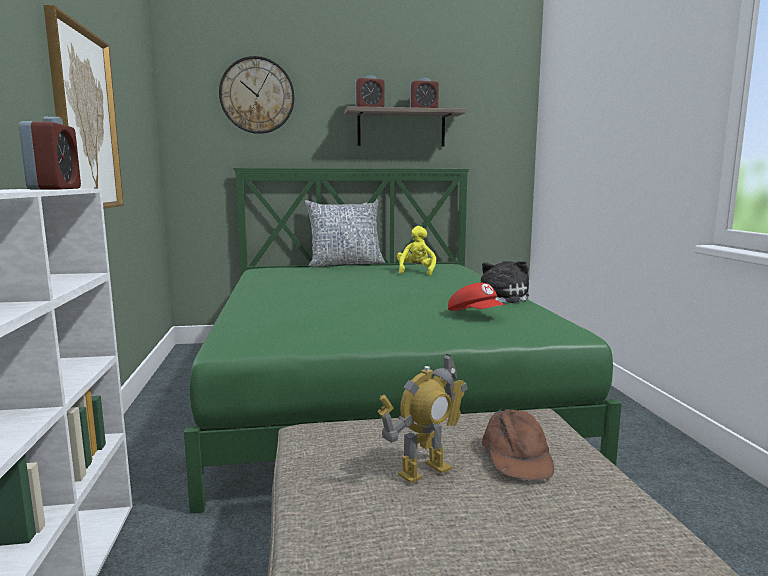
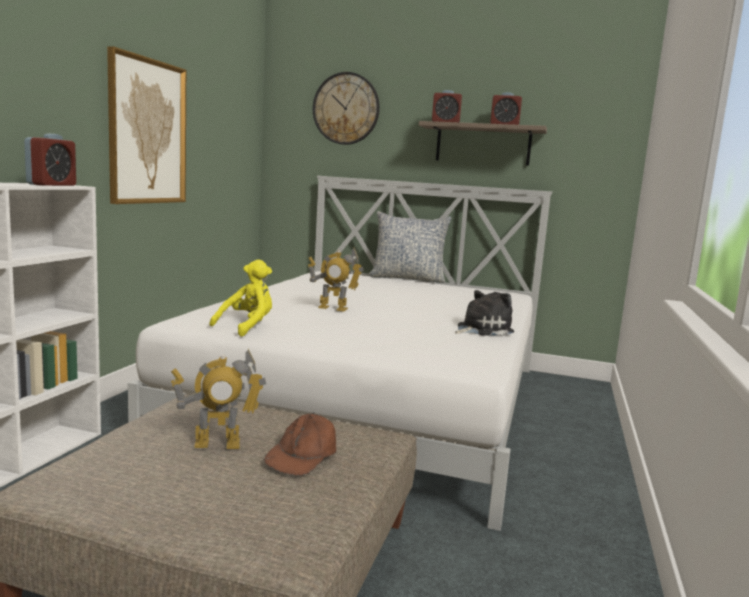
camera: 25 degrees right, 0 degrees up
(354, 301) = (333, 308): none -> toy robot
(374, 390) = (372, 401): green bed -> white bed
(416, 272) = (457, 295): yellow plush toy -> yellow plush toy (247, 327)
(476, 315) = (418, 338): red cap -> none

